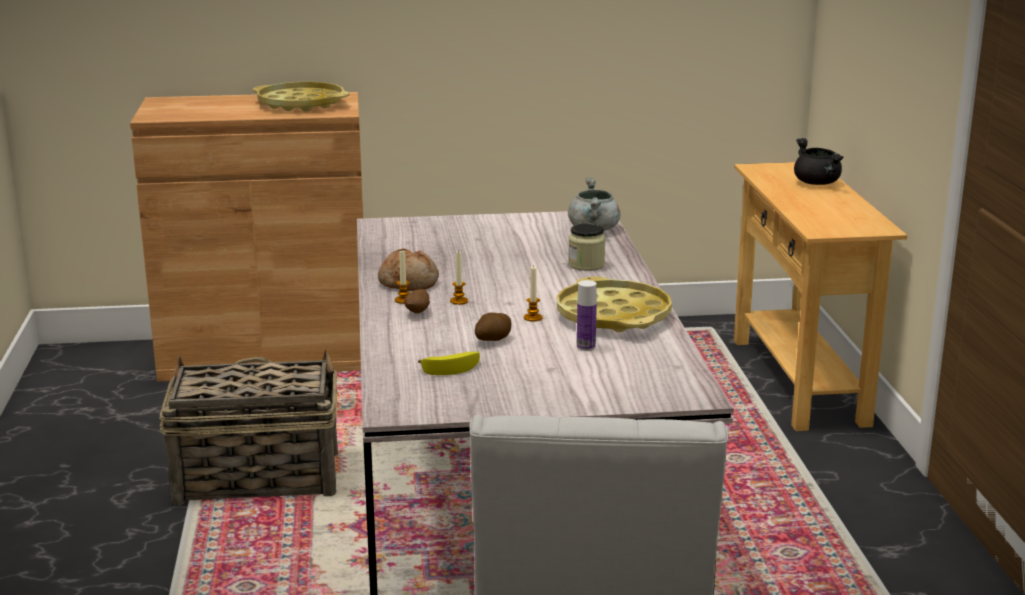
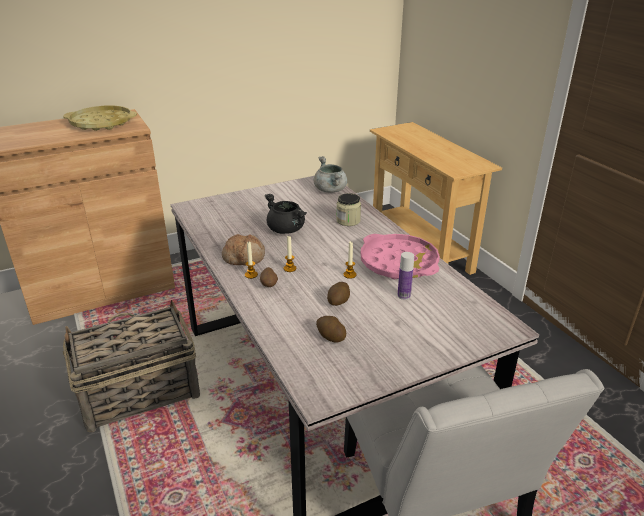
camera: 20 degrees left, 10 degrees up
(452, 367) = (330, 337): banana -> potato
(613, 316) = (399, 263): yellow tray -> pink tray
(817, 183) = (425, 137): black cooking pot -> black cooking pot (287, 230)

